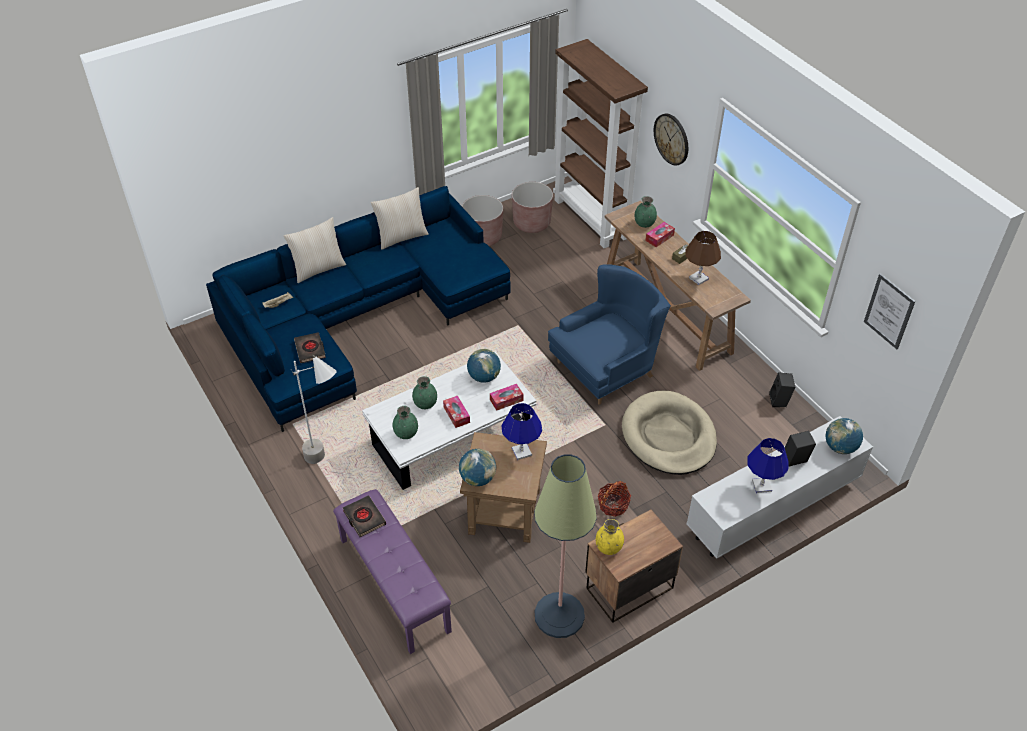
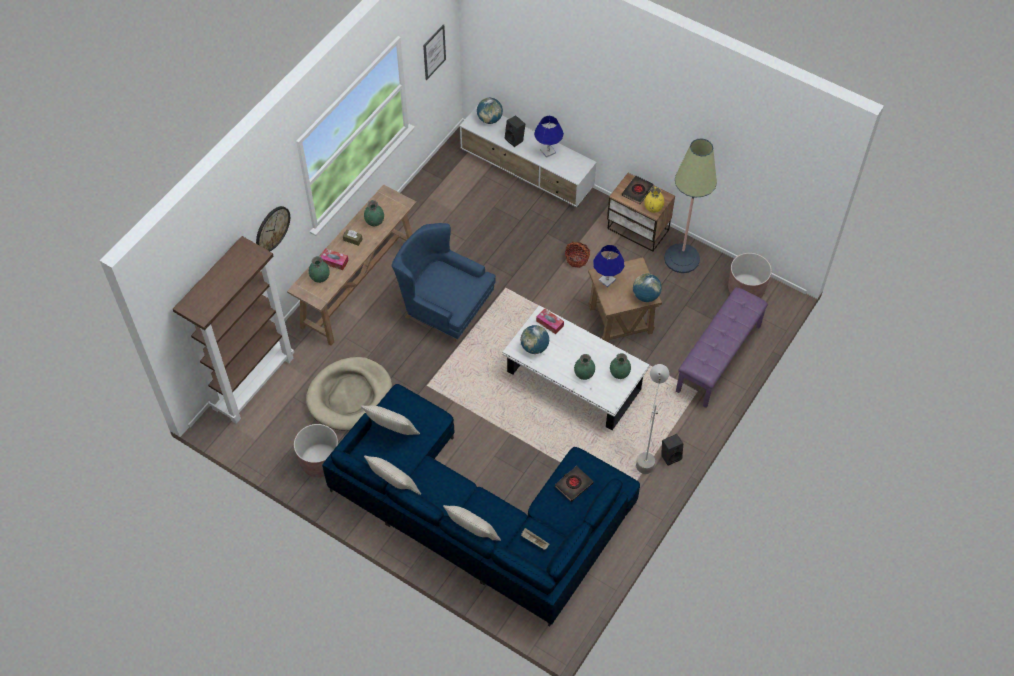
camera: 115 degrees left, 10 degrees up
(364, 518) = (710, 360): black book -> black book (637, 191)
(456, 415) = (582, 349): tissue box -> none
(457, 250) = (392, 432): none -> beige pillow
(531, 223) = (281, 429): brown planter -> brown planter (745, 290)
(668, 436) = (495, 246): beige dog bed -> beige dog bed (350, 396)
(698, 278) = (374, 221): brown table lamp -> green vase
(780, 401) = (423, 191): black speaker -> black speaker (671, 456)

